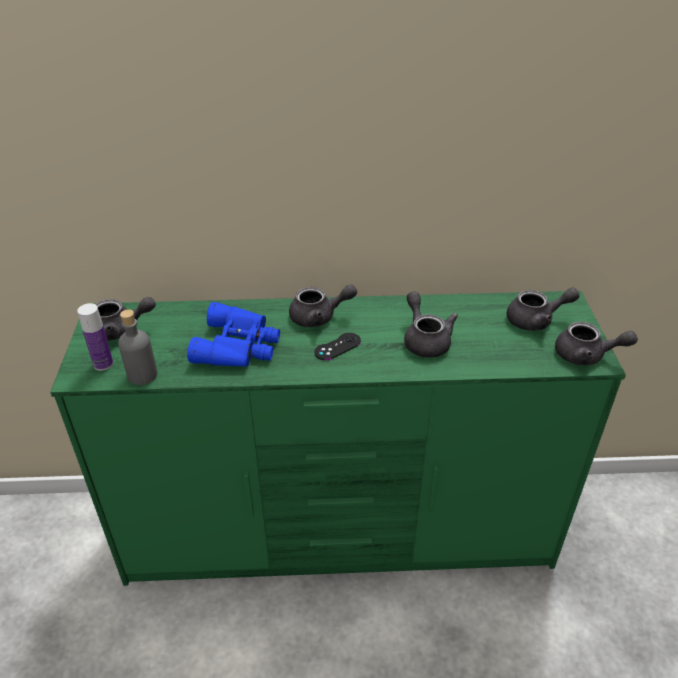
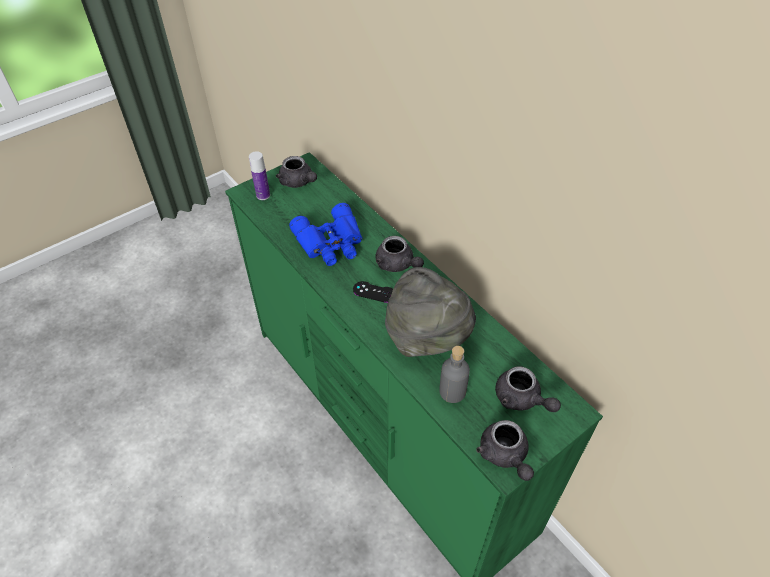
camera: 55 degrees right, 10 degrees up
(142, 375) = (267, 217): grey bottle -> grey bottle (452, 391)
(425, 340) = (427, 337): grey teapot -> grey hat

